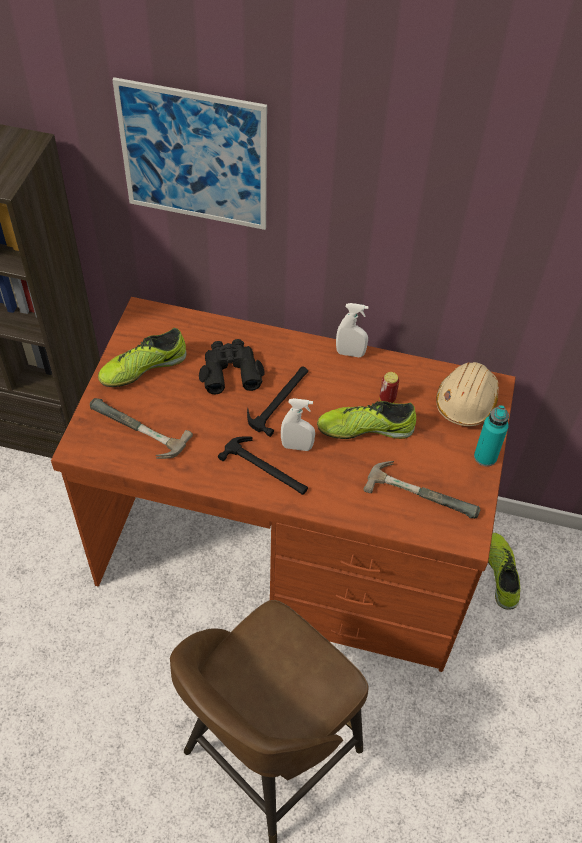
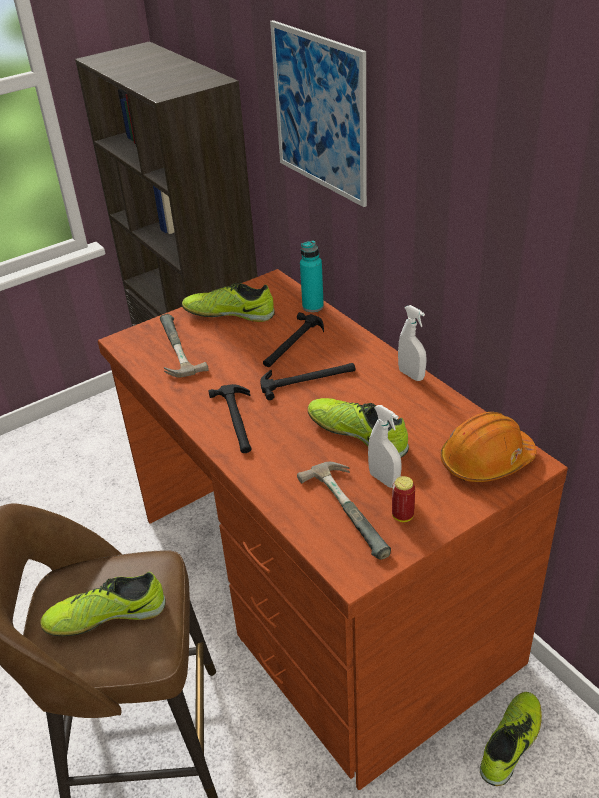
camera: 45 degrees right, 15 degrees down
(230, 371) = (292, 343): black binoculars -> hammer
(284, 682) = (106, 616): none -> shoe
(297, 446) = (281, 418): white spray bottle -> white spray bottle (384, 479)
(387, 399) = (405, 423): can -> can (402, 516)
(466, 401) = (486, 461): beige hard hat -> orange hard hat
(485, 457) = (452, 516): turquoise bottle -> turquoise bottle (313, 306)

